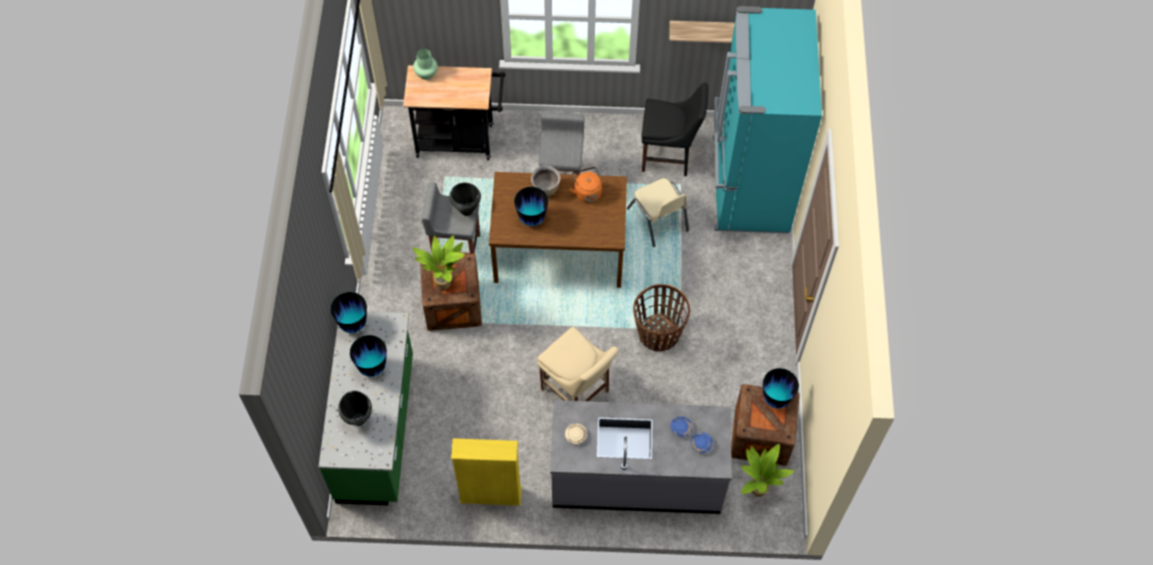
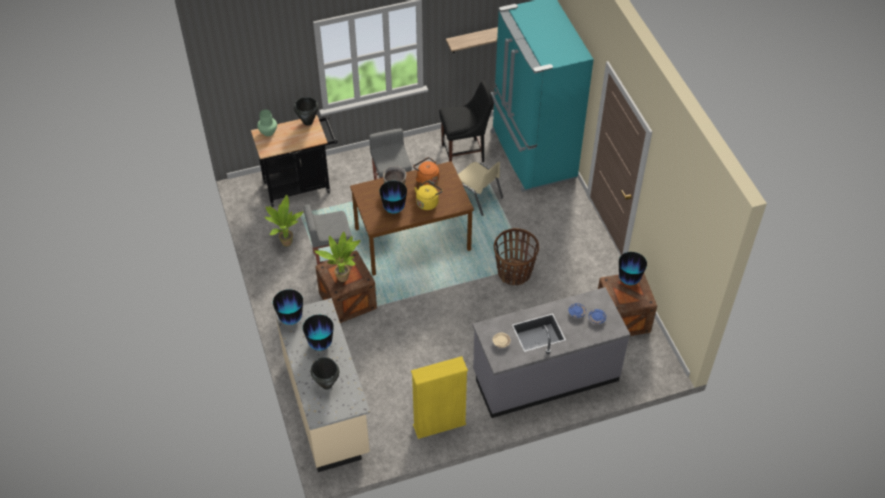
camera: 20 degrees left, 10 degrees down
(377, 429) = (328, 407): green counter -> beige counter
(467, 211) = (339, 220): black cooking pot -> black cooking pot (308, 122)
(575, 223) = (428, 202): none -> yellow kettle
(577, 392) = (472, 331): beige chair -> none
(756, 489) = (637, 355): potted plant -> potted plant (285, 242)

